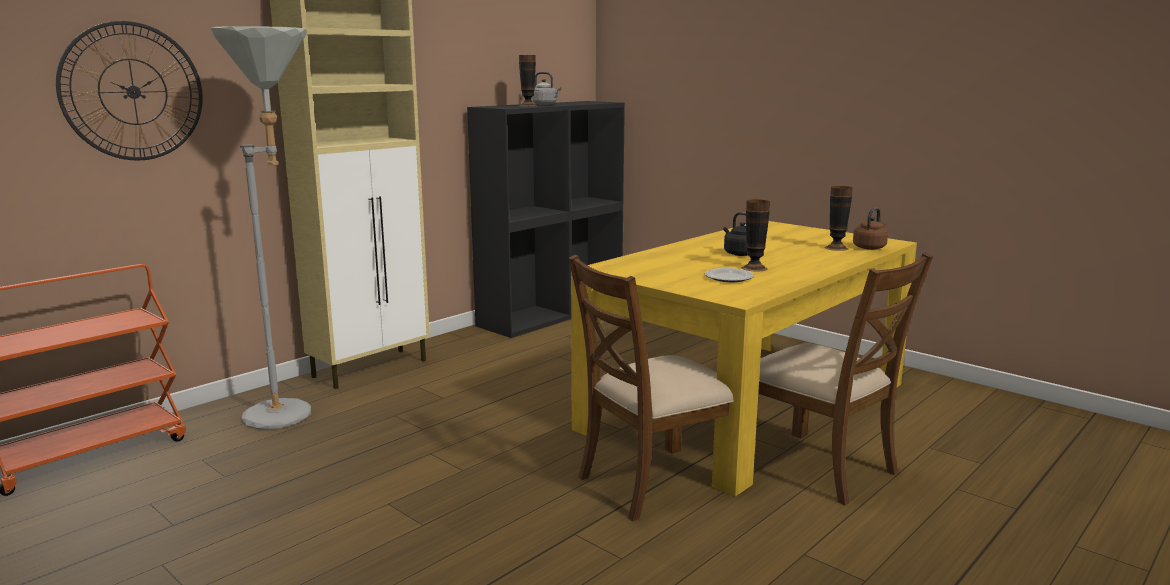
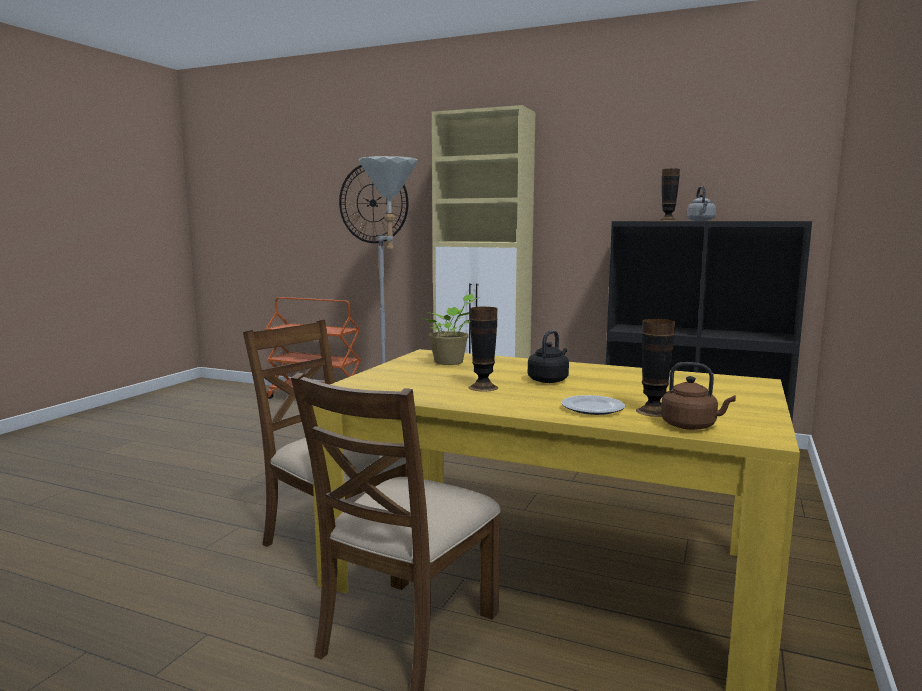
camera: 70 degrees right, 5 degrees down
(650, 266) = (451, 362): none -> potted plant
(729, 277) = (429, 382): plate -> plate (593, 408)

